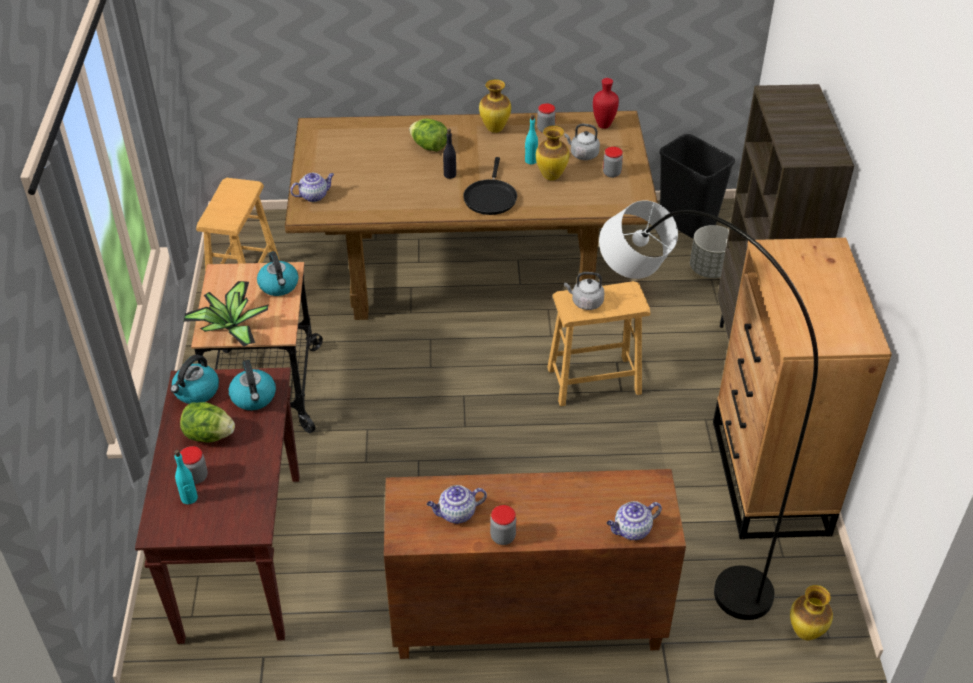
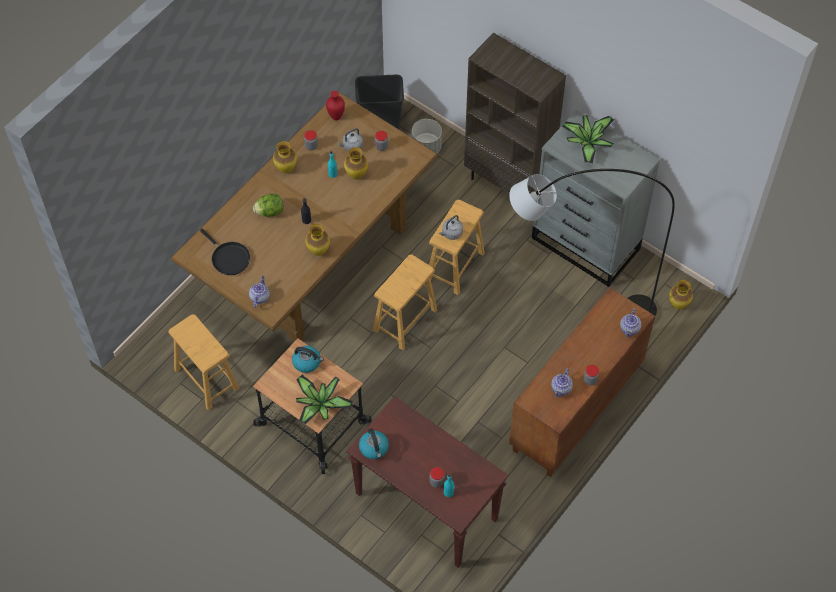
camera: 50 degrees left, 15 degrees up
(209, 435) = (412, 460): lettuce -> none
(254, 397) = (403, 425): kettle -> none
(421, 204) = (319, 251): none -> vase
(476, 383) = (405, 320): none -> brown stool
(490, 197) = (346, 216): black frying pan -> black frying pan (229, 258)
(769, 478) = (586, 244): brown dresser -> grey dresser
(814, 273) = (587, 142): none -> potted plant

